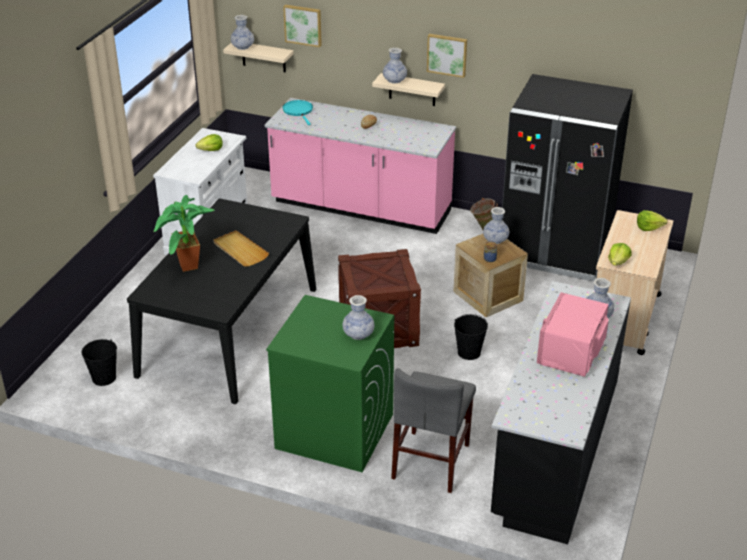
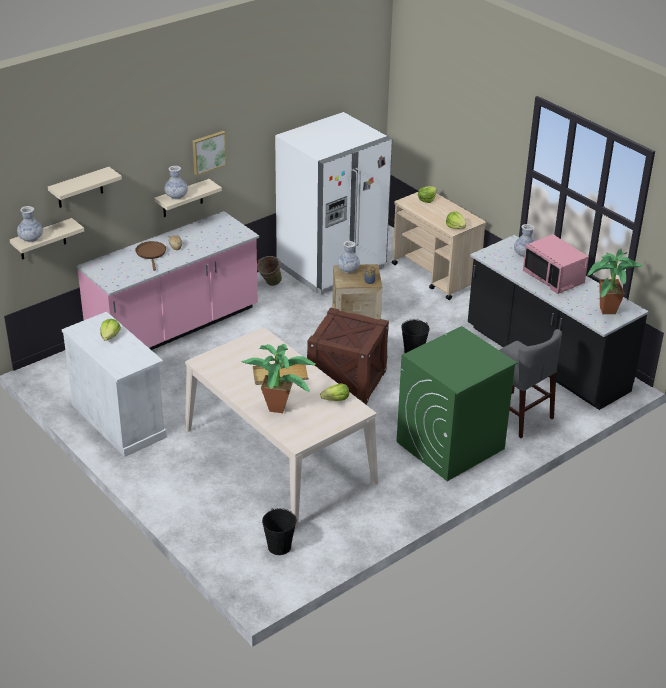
camera: 60 degrees left, 0 degrees up
(227, 293) = (336, 400): none -> lettuce
(229, 331) = (279, 456): black dining table -> beige dining table
(298, 111) = (107, 269): turquoise frying pan -> none
(303, 25) = (80, 188): picture -> beige shelf
(344, 120) = (151, 253): none -> brown frying pan
(358, 334) = (473, 348): vase -> none
(541, 413) = (606, 312): none -> potted plant
(555, 251) = (331, 267): black fridge -> white fridge

